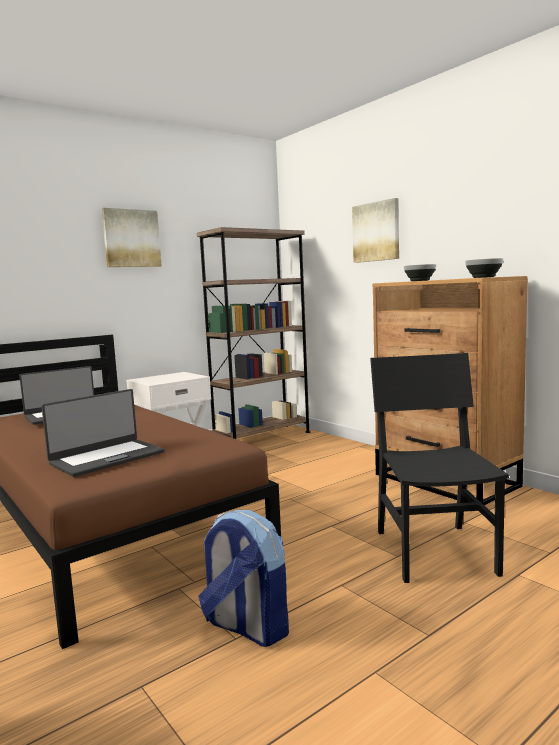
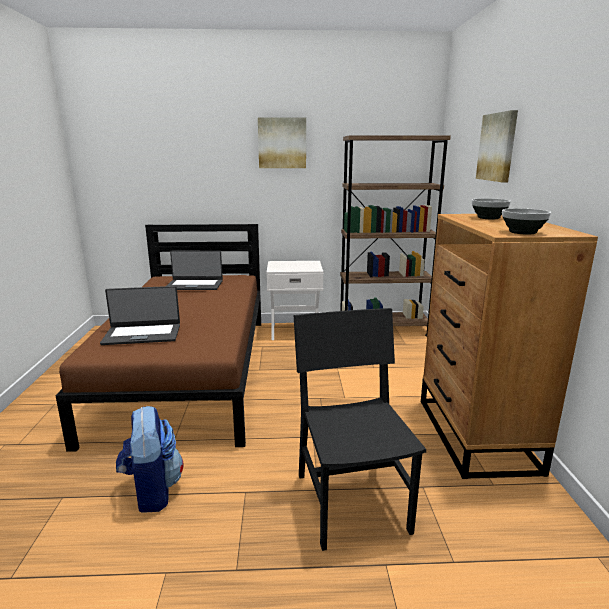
camera: 35 degrees right, 10 degrees up
(435, 551) = (352, 502): black chair -> black chair turned 45 degrees counterclockwise

